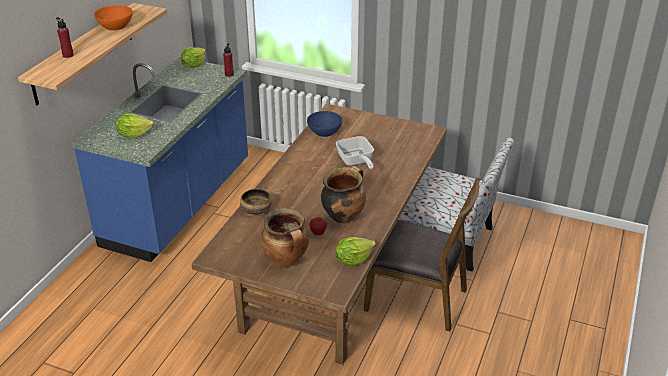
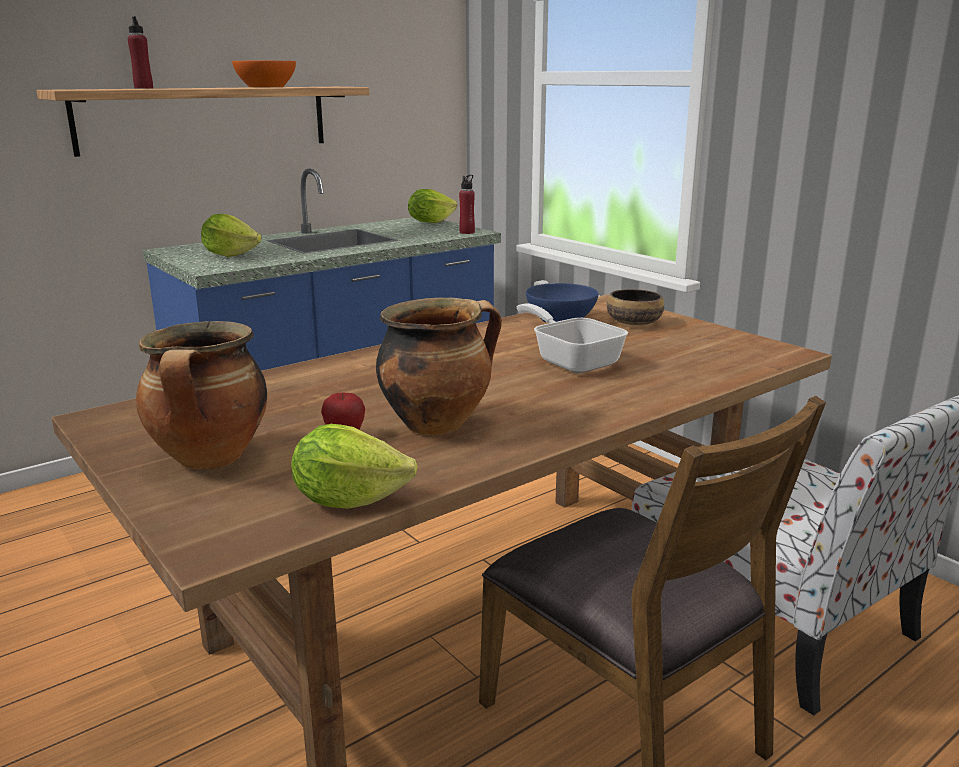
camera: 30 degrees right, 15 degrees down
(256, 209) = (289, 378): bowl -> bowl (633, 322)
(356, 162) = (572, 360): frying pan -> frying pan turned 135 degrees clockwise

